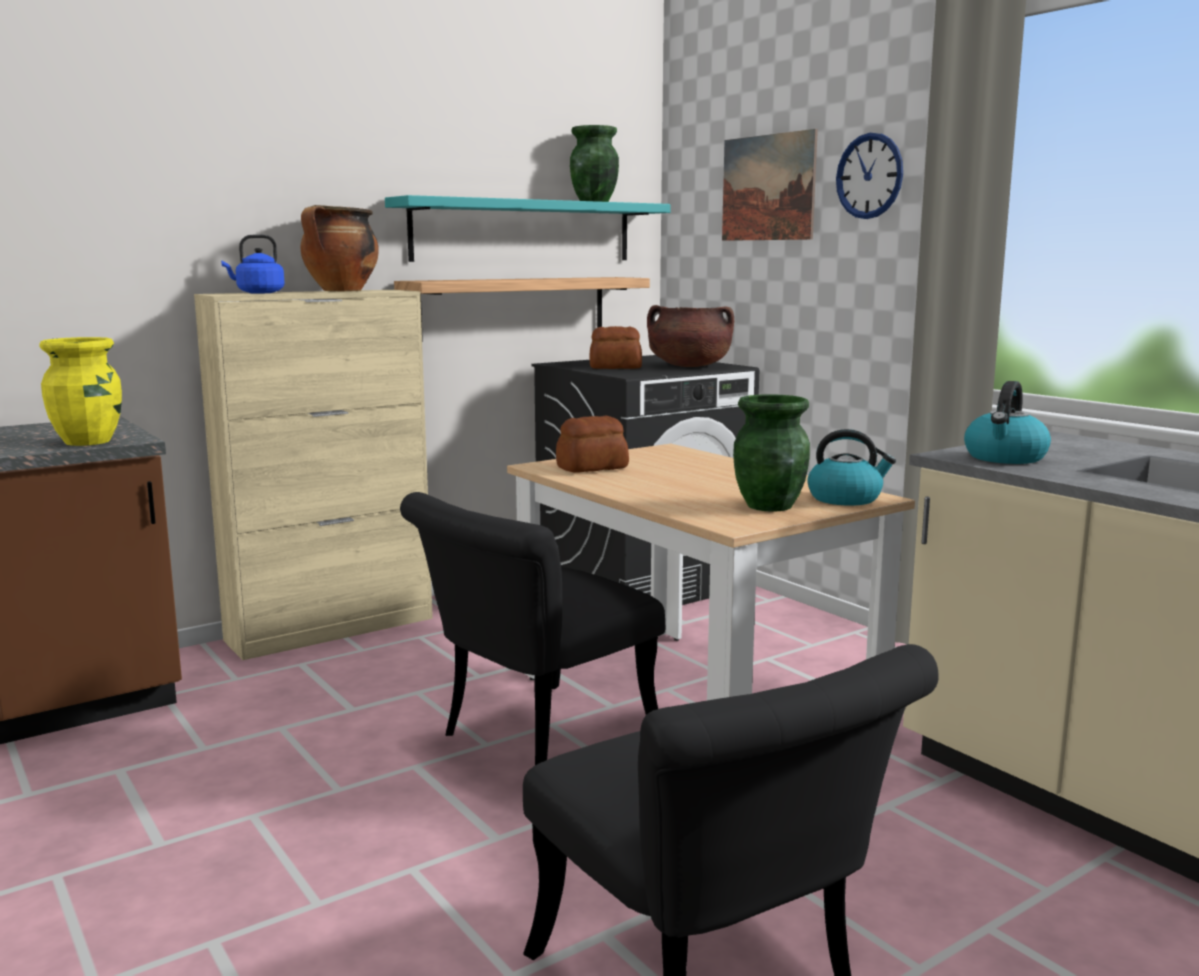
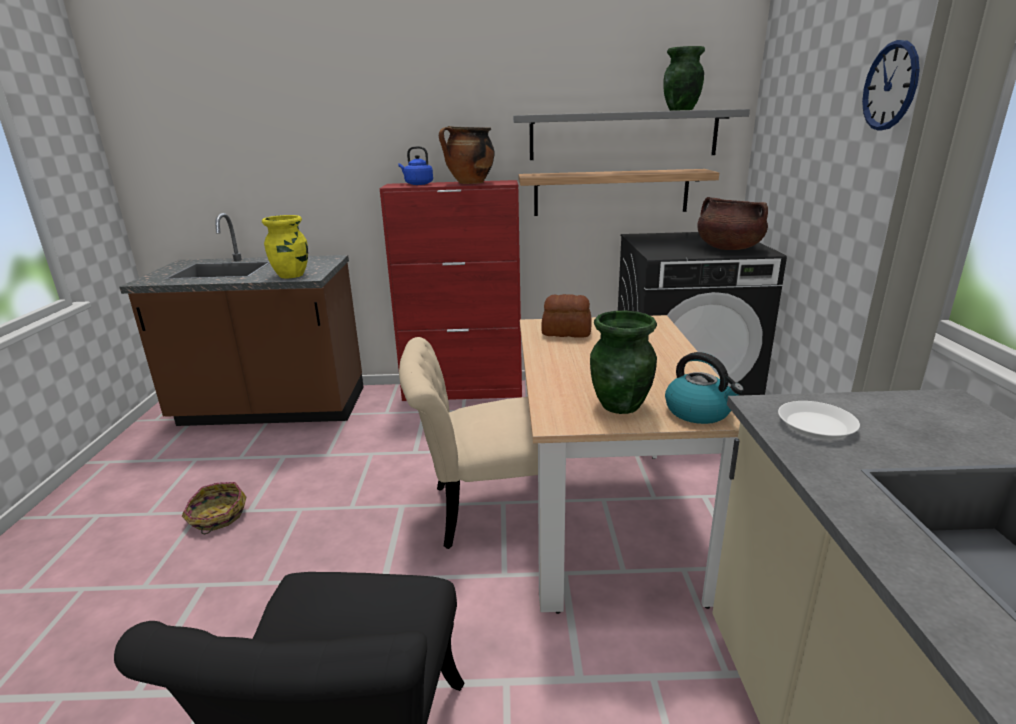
camera: 35 degrees right, 10 degrees up
(105, 869) = (217, 517): none -> basket
(332, 629) = (463, 391): beige cabinet -> red cabinet
(524, 231) = (623, 135): turquoise shelf -> grey shelf
(534, 739) = (481, 510): black chair -> beige chair
(614, 367) = (667, 244): bread -> none
(768, 188) = (818, 95): picture -> none
(1005, 458) = (816, 425): kettle -> white plate

